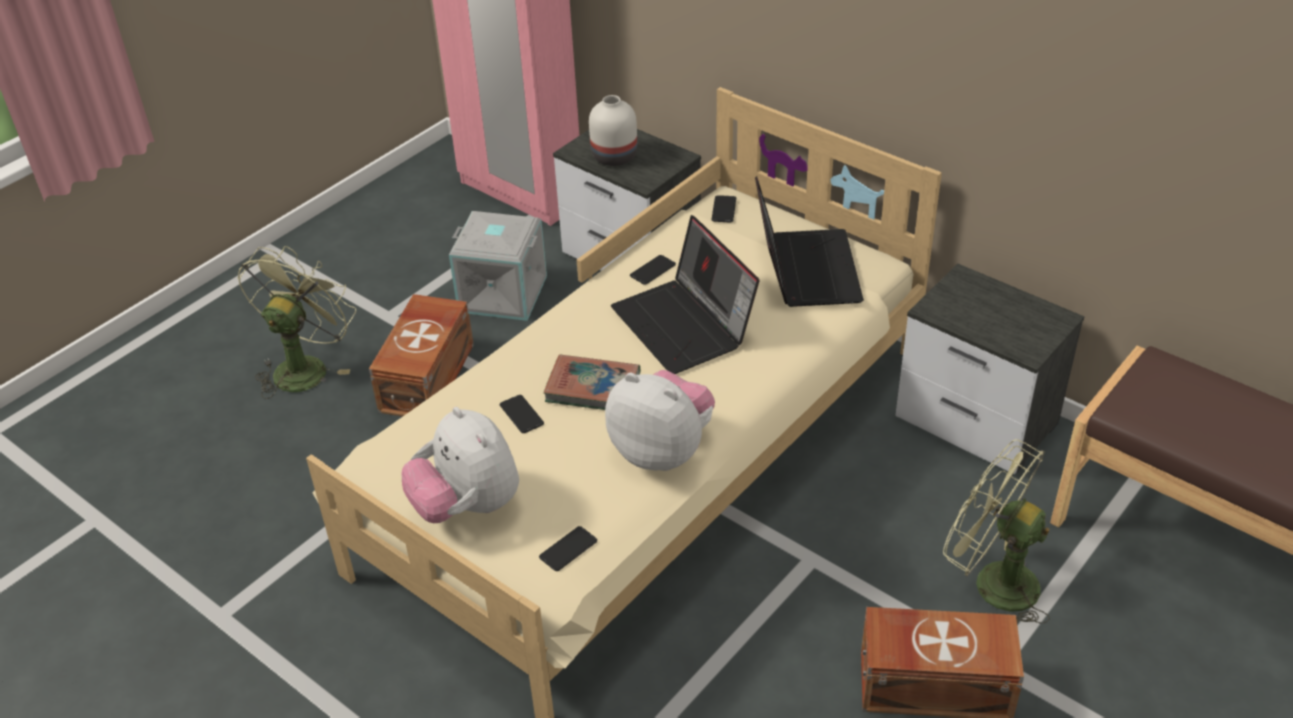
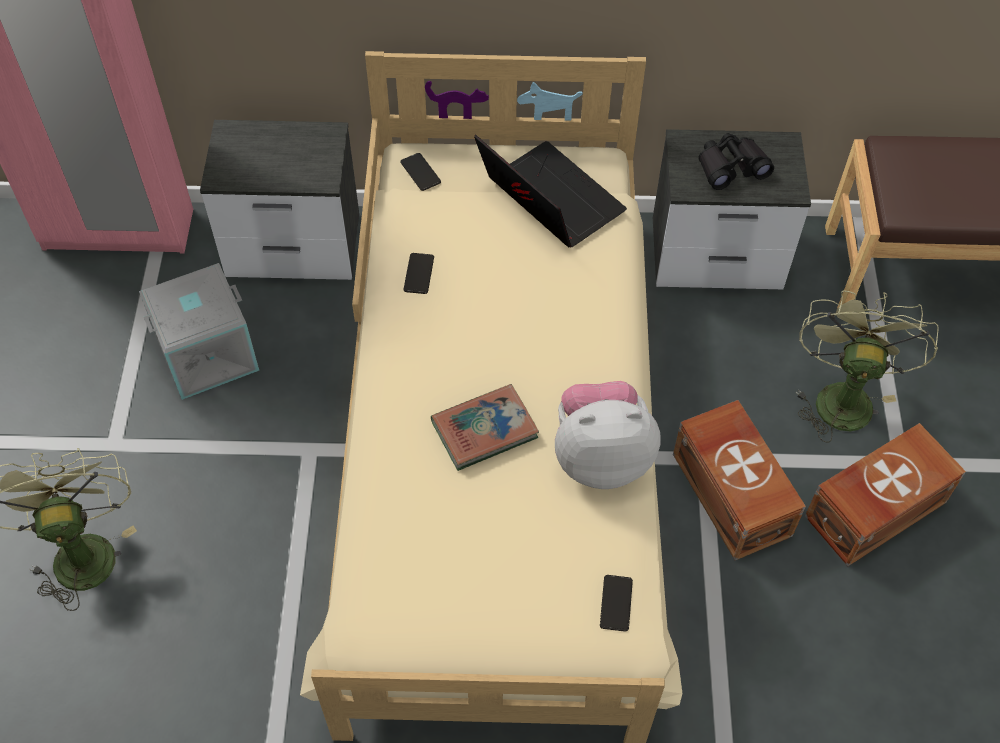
camera: 40 degrees left, 15 degrees up
(429, 377) = (220, 485): brown storage box -> brown storage box (732, 492)
(467, 506) = (492, 620): plush toy -> none
(521, 414) = (448, 496): phone -> none
(615, 156) = (267, 164): white vase -> none
(685, 326) = (502, 317): laptop -> none
(988, 312) = (731, 167): none -> black binoculars
(992, 582) = (842, 395): green fan -> green fan turned 105 degrees clockwise

